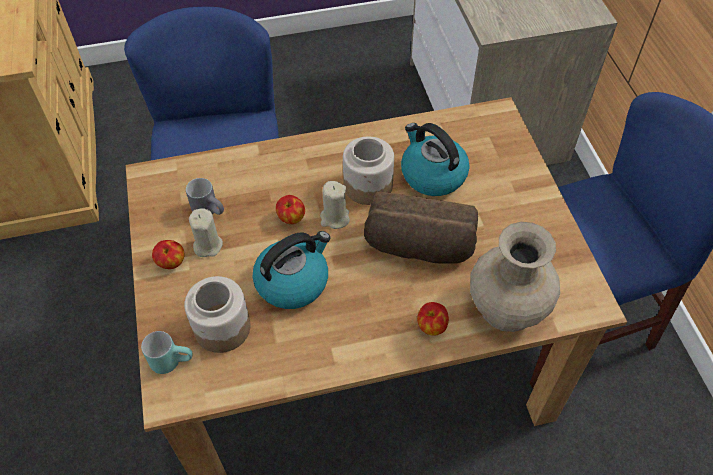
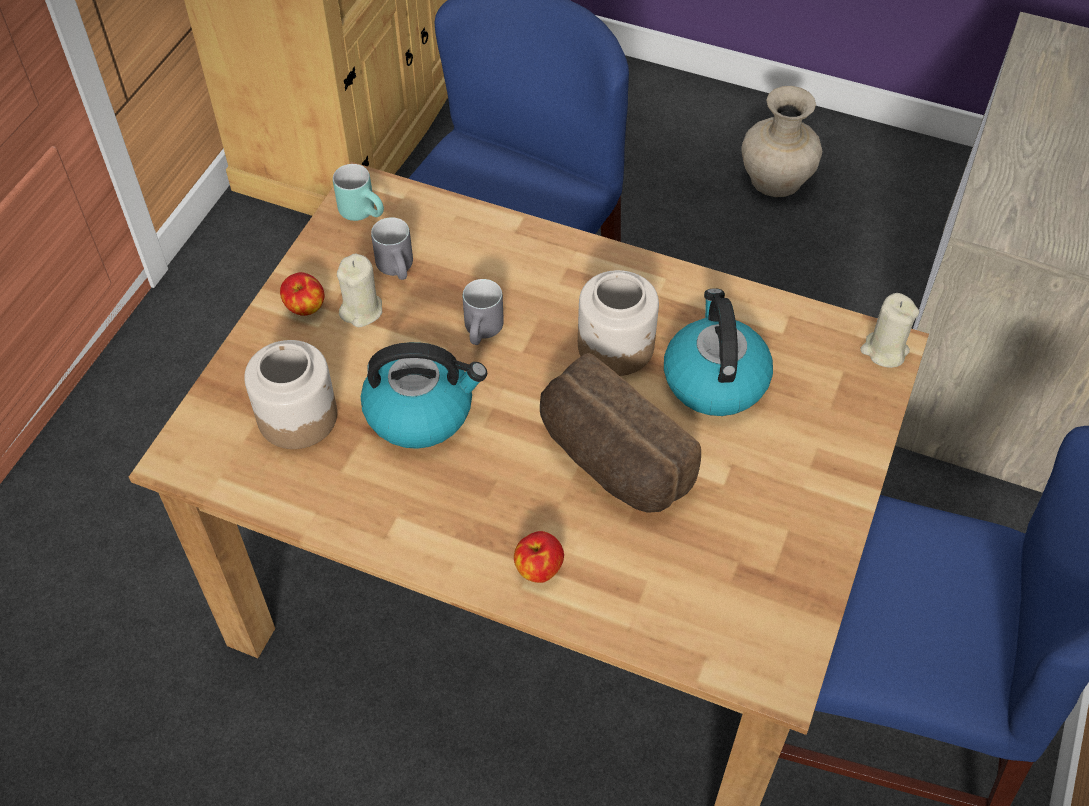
camera: 35 degrees right, 0 degrees up
(172, 360) = (216, 420): turquoise mug -> turquoise mug (364, 212)
(291, 218) = (484, 333): apple -> grey mug
(334, 218) = (537, 363): beige candle -> beige candle (884, 350)
(507, 306) = (659, 605): beige vase -> beige vase (776, 178)

